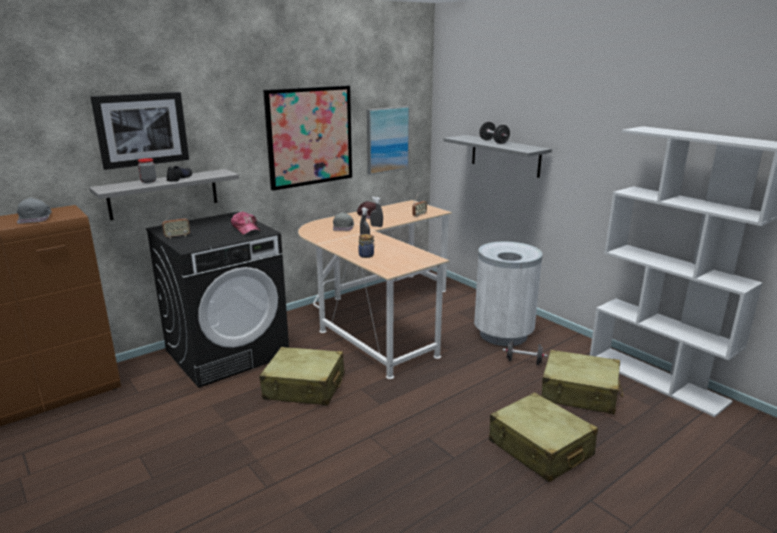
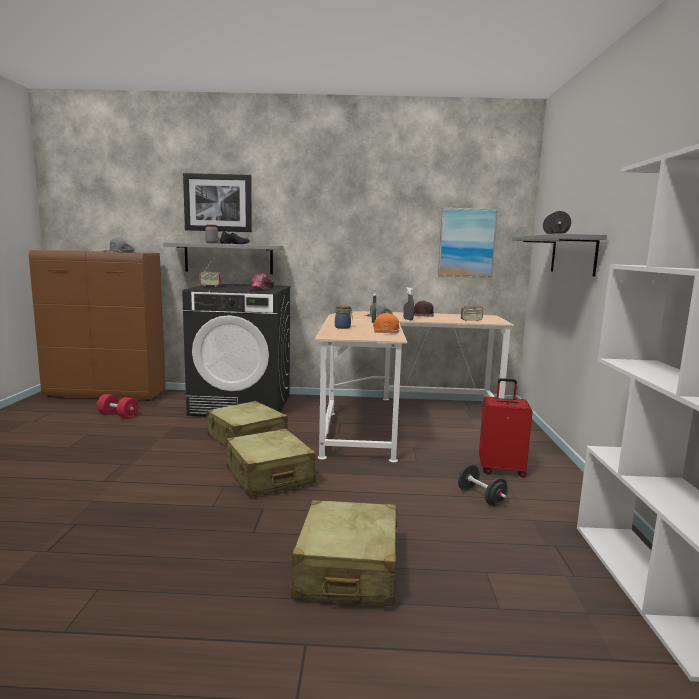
camera: 40 degrees right, 10 degrees down
(122, 420) = (118, 415): none -> red dumbbell
(309, 136) = (371, 227): picture -> none
(405, 250) = (386, 331): none -> orange cap
(503, 334) = (501, 469): white trash can -> red suitcase
(579, 393) = (498, 550): beige suitcase -> beige suitcase (269, 476)

